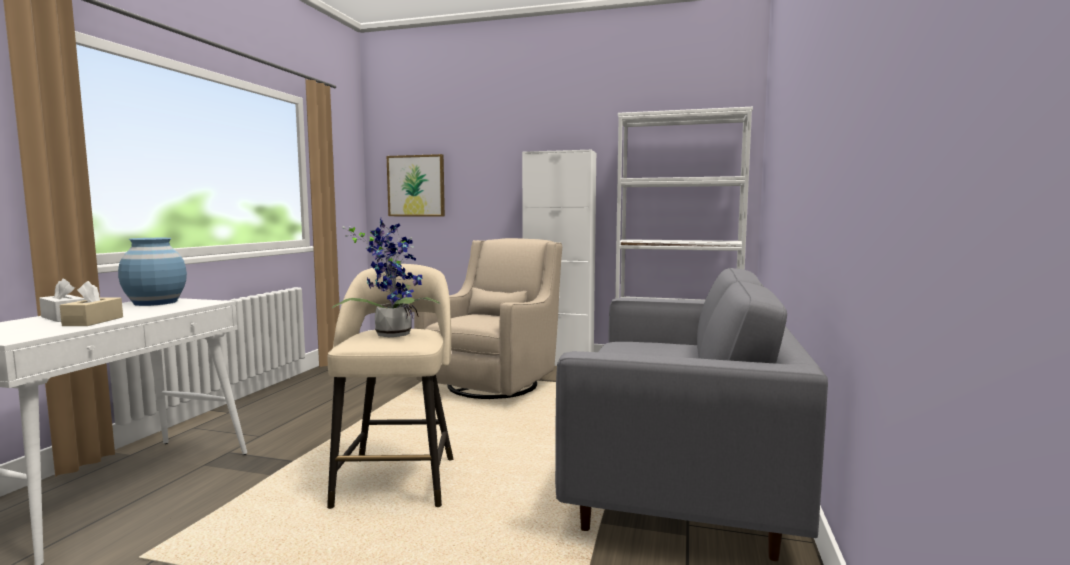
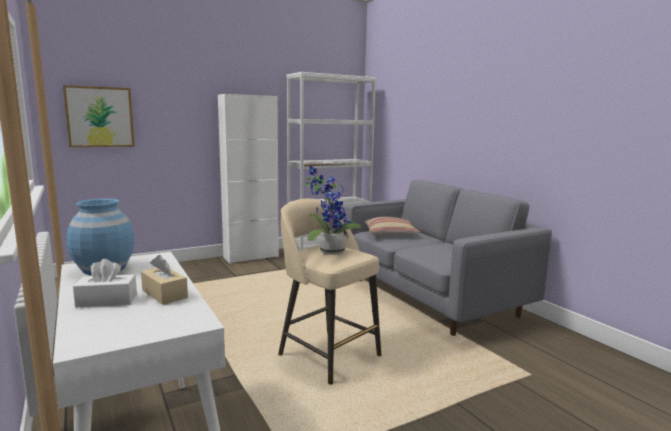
camera: 45 degrees left, 5 degrees up
(495, 384) = (244, 281): beige armchair -> none
(648, 349) = (390, 233): none -> pillow

